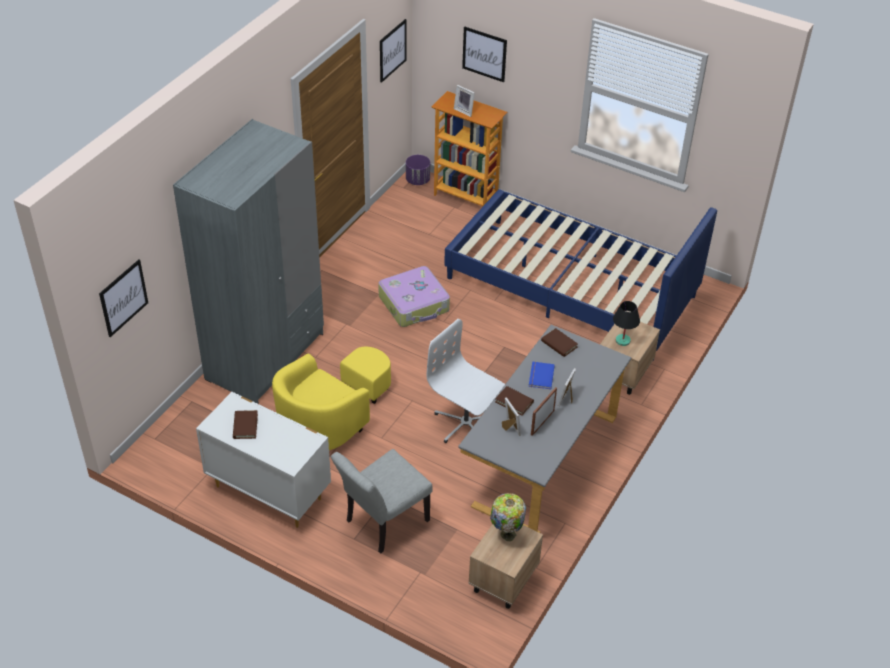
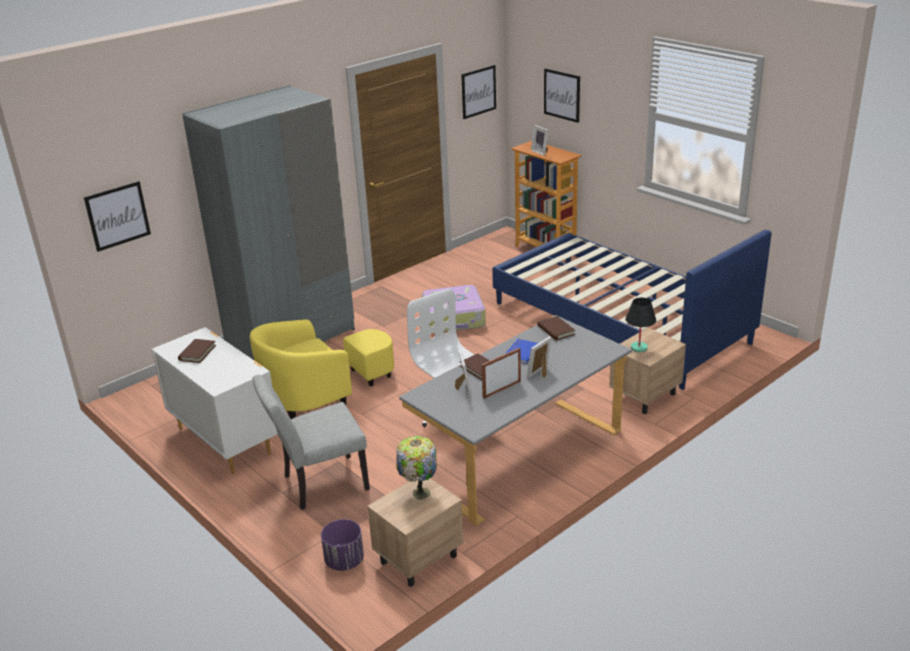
camera: 20 degrees right, 15 degrees down
(418, 180) = (506, 236): purple planter -> purple planter (344, 561)

